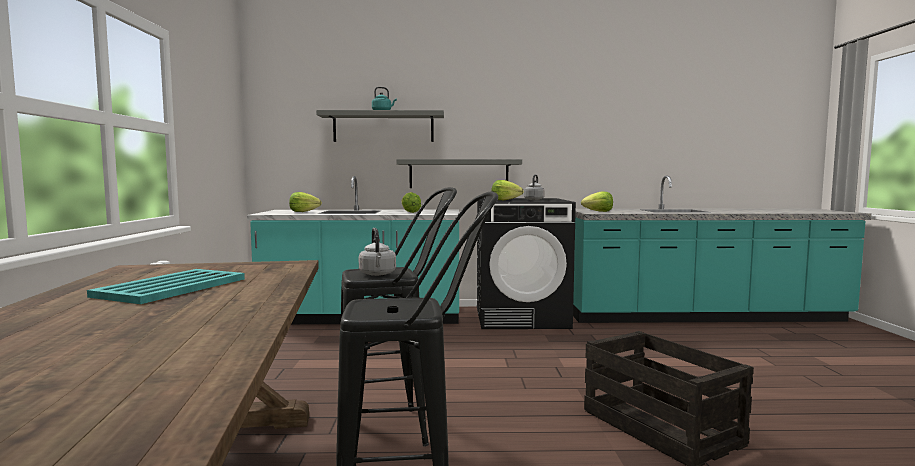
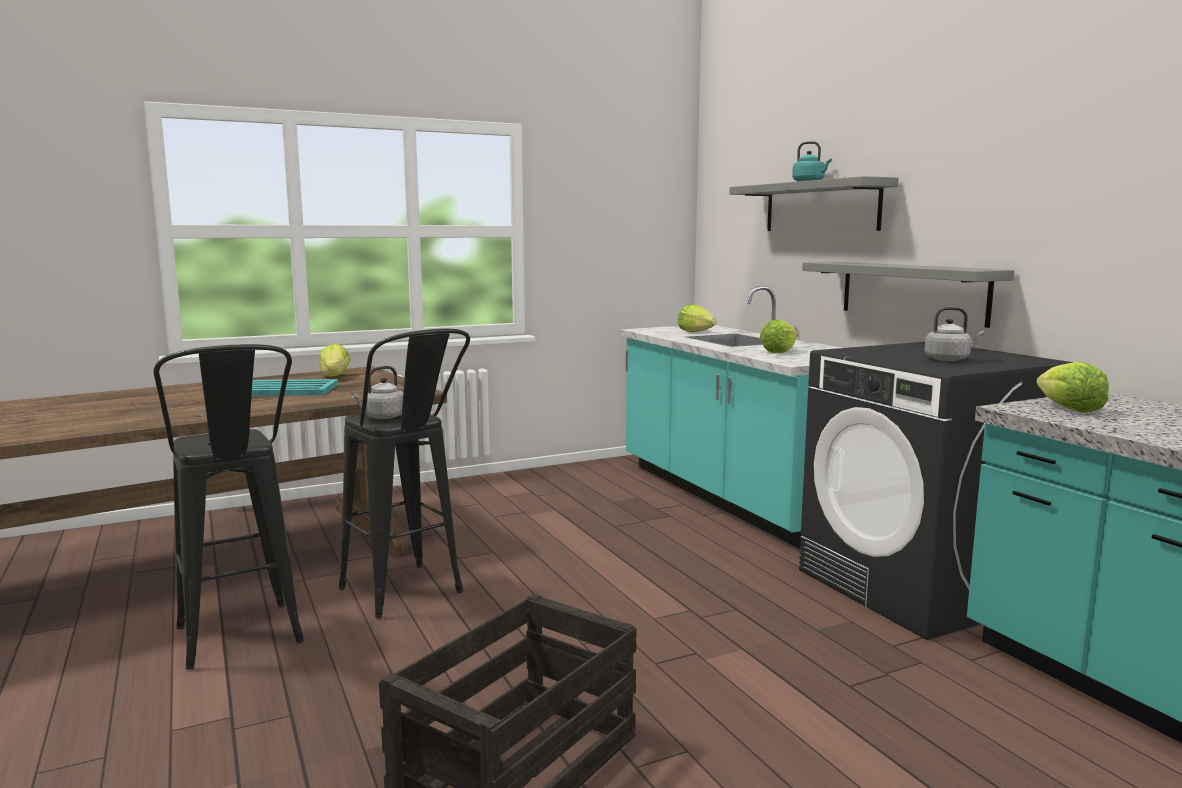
camera: 65 degrees right, 5 degrees up
(505, 200) = (891, 352): lettuce -> lettuce (335, 376)

